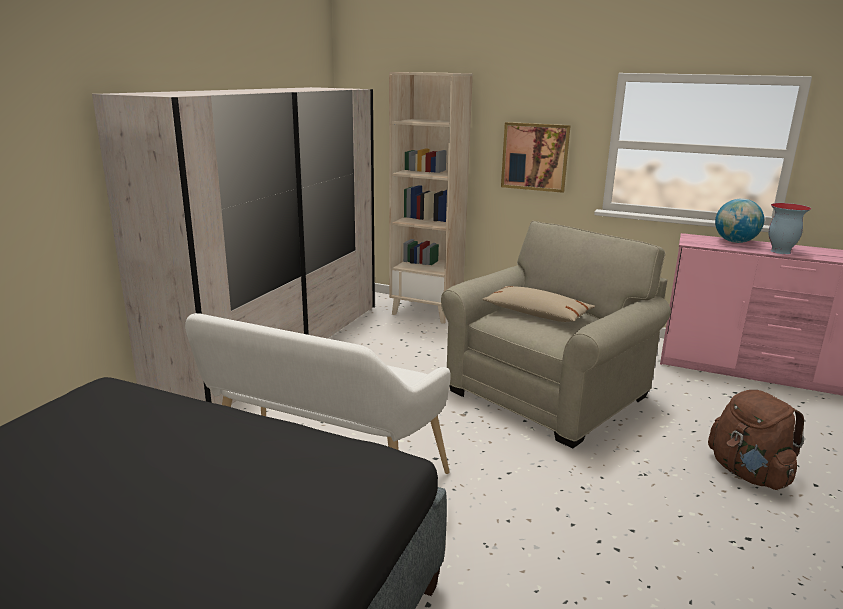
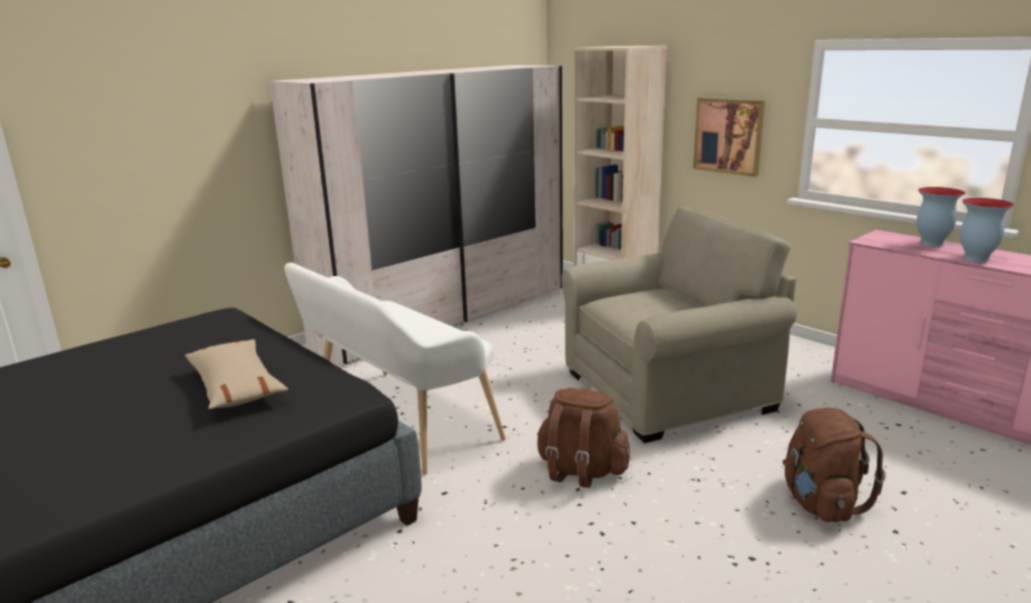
camera: 25 degrees right, 0 degrees up
(536, 313) = (647, 302): beige pillow -> beige pillow (236, 386)
(544, 489) = (581, 471): none -> brown backpack
(735, 242) = (931, 244): globe -> vase

